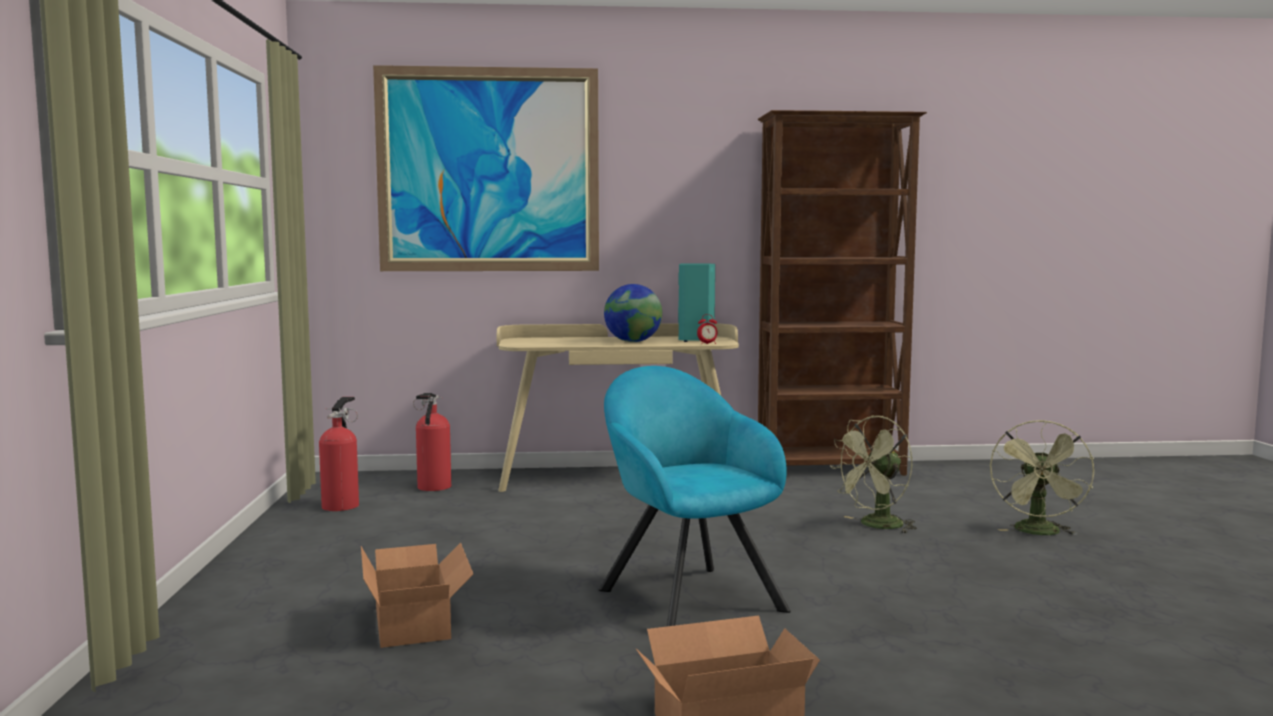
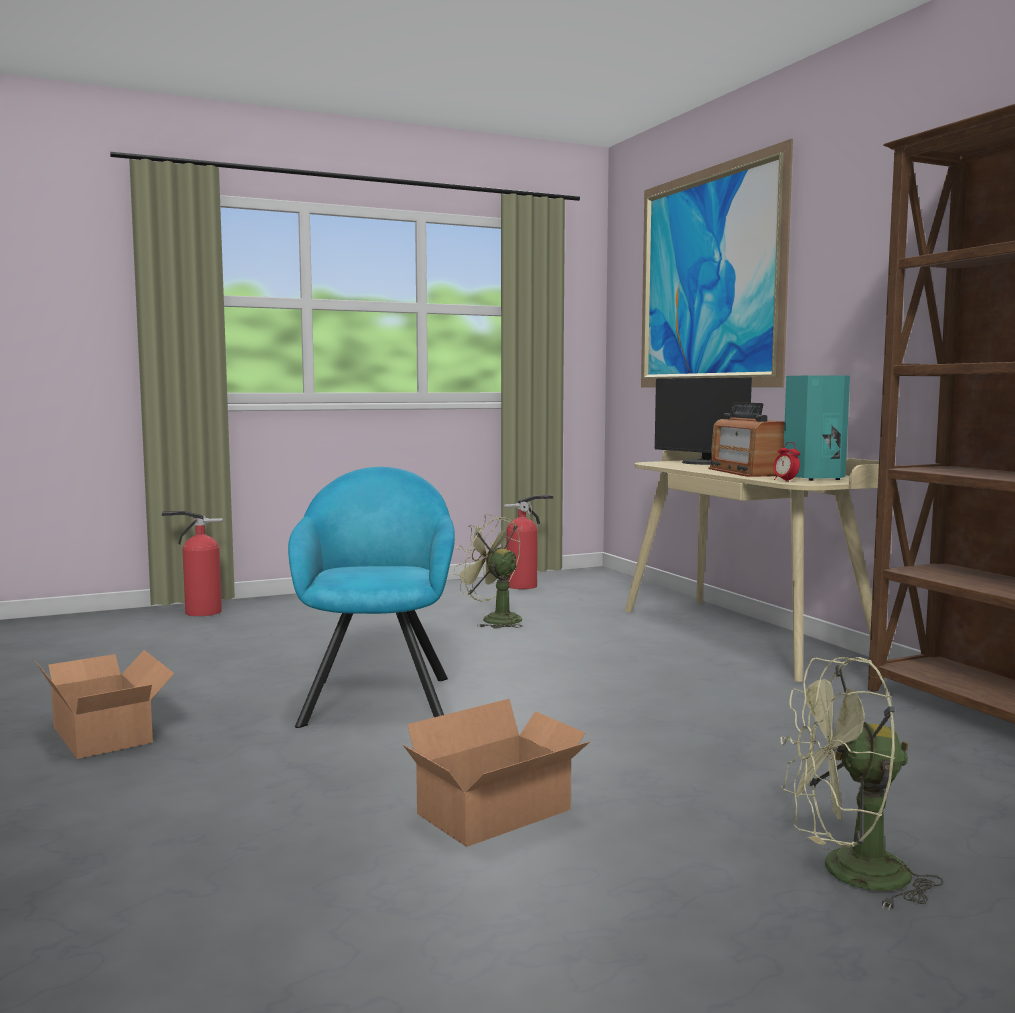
camera: 70 degrees right, 0 degrees up
(416, 622) = (283, 639): cardboard box -> cardboard box (500, 813)
(433, 488) = (606, 595): fire extinguisher -> fire extinguisher (199, 612)
(541, 340) = (702, 463): none -> monitor
(633, 342) = (748, 472): globe -> radio
(686, 596) = (378, 697): turquoise armchair -> turquoise armchair turned 45 degrees counterclockwise
(876, 526) = (719, 757): green fan -> green fan (493, 620)

